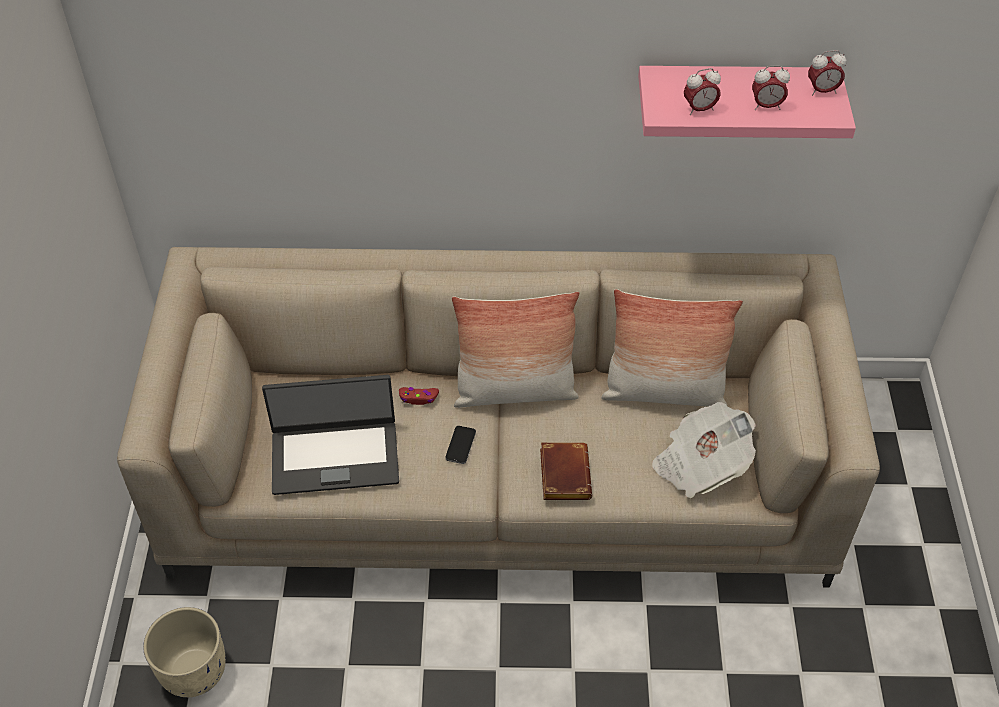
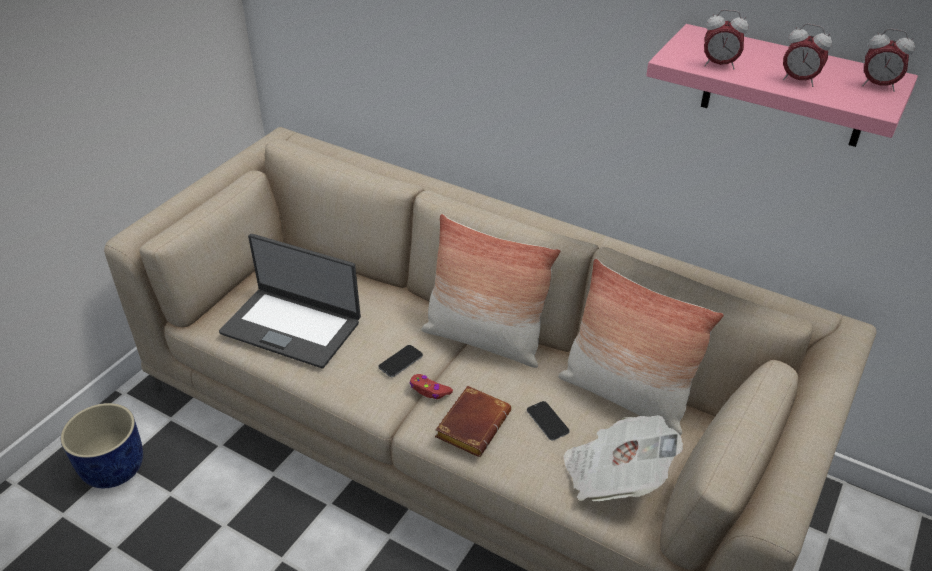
camera: 30 degrees right, 10 degrees down
(193, 669) = (114, 467): beige planter -> blue planter
(418, 398) = (396, 311): red game controller -> red game controller (429, 390)
(620, 443) = (547, 421): none -> phone

